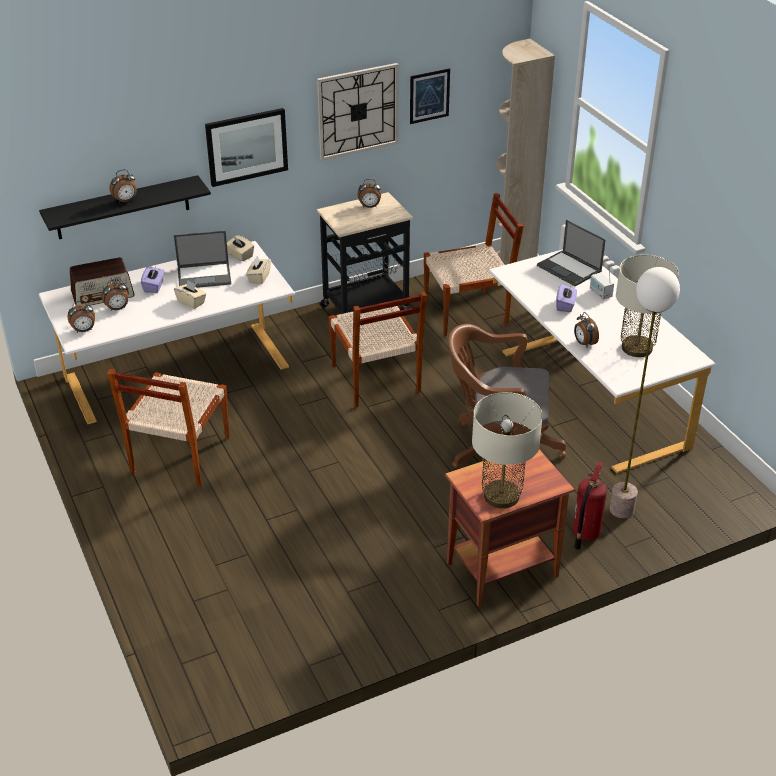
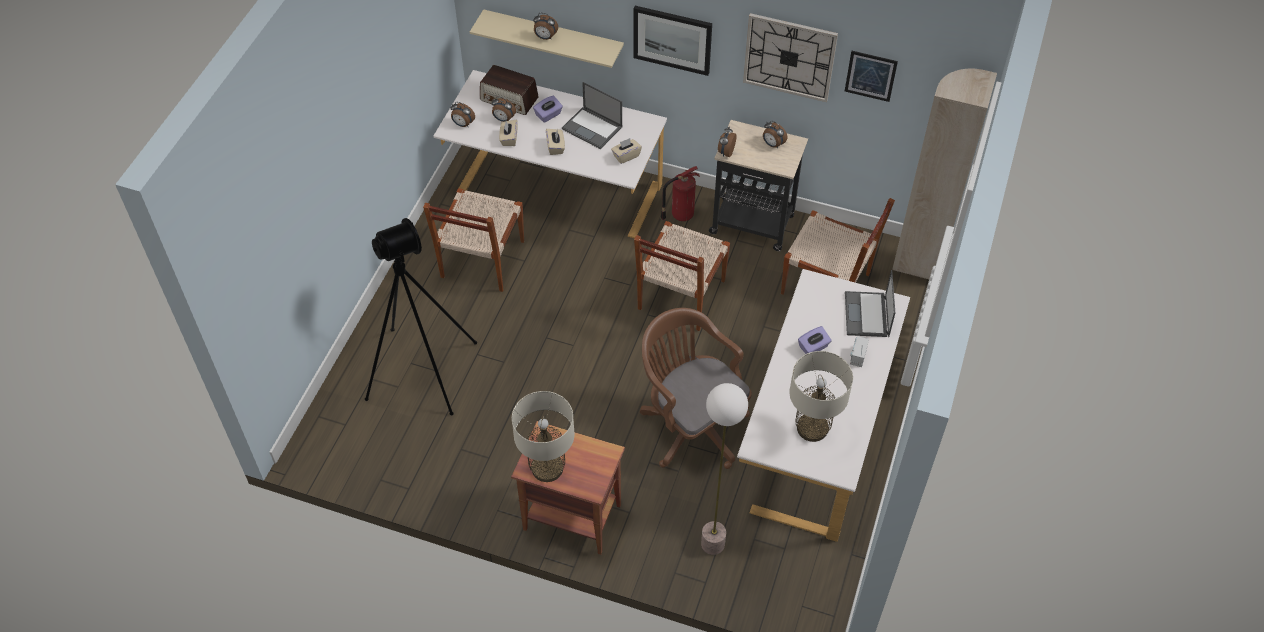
camera: 45 degrees right, 15 degrees up
(122, 208) = (553, 38): black shelf -> beige shelf
(179, 457) = (481, 261): chair -> chair turned 45 degrees counterclockwise
(234, 563) = (422, 371): none -> black floor lamp
(240, 255) = (638, 125): beige tissue box -> beige tissue box (509, 138)
(584, 343) = (777, 392): alarm clock -> alarm clock (725, 152)
(585, 534) = (661, 540): fire extinguisher -> fire extinguisher (680, 215)

